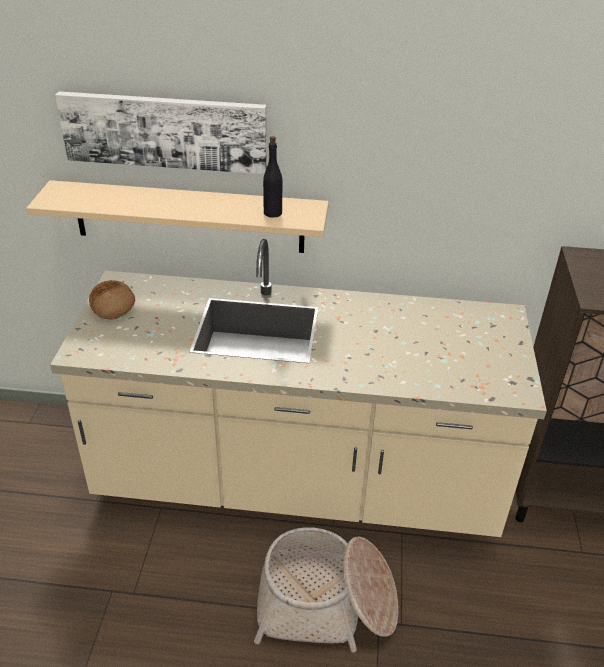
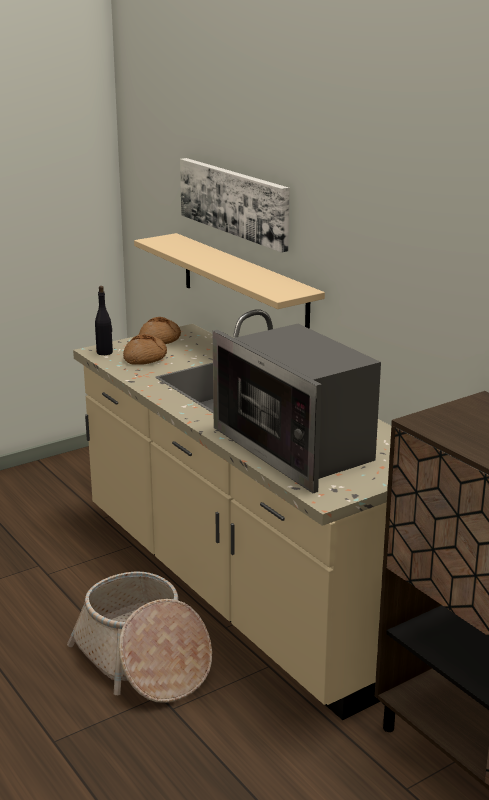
camera: 50 degrees right, 15 degrees down
(140, 335) = (145, 358): none -> bread
(273, 213) = (267, 284): black bottle -> black bottle (105, 352)
(423, 358) = (297, 447): none -> microwave

